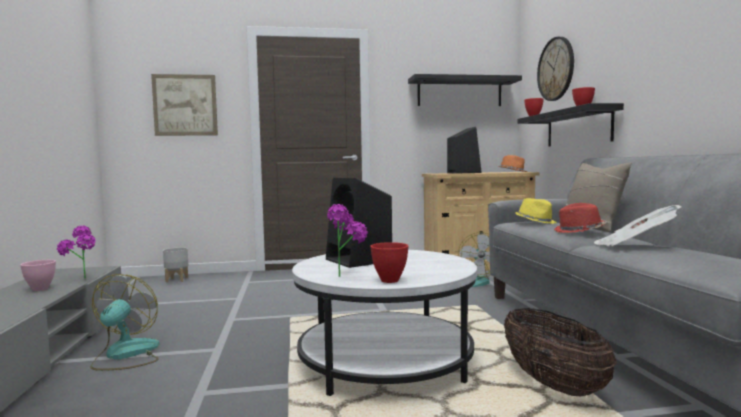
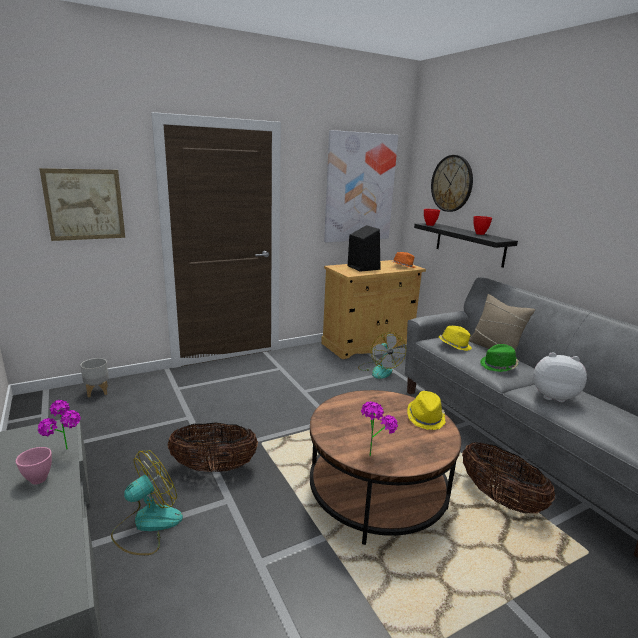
camera: 20 degrees left, 15 degrees up
(125, 355) = (147, 524): fan -> fan turned 60 degrees clockwise
(227, 328) = (214, 467): none -> basket
(360, 260) = (358, 420): black speaker -> none
(385, 362) = (377, 492): white coffee table -> brown coffee table
(390, 280) = (414, 458): red bowl -> none
(443, 263) = (425, 418): none -> yellow hat
(459, 92) = (359, 188): black shelf -> picture
(579, 231) = (499, 366): red hat -> green hat
(634, 246) = (552, 396): newspaper -> plush toy

